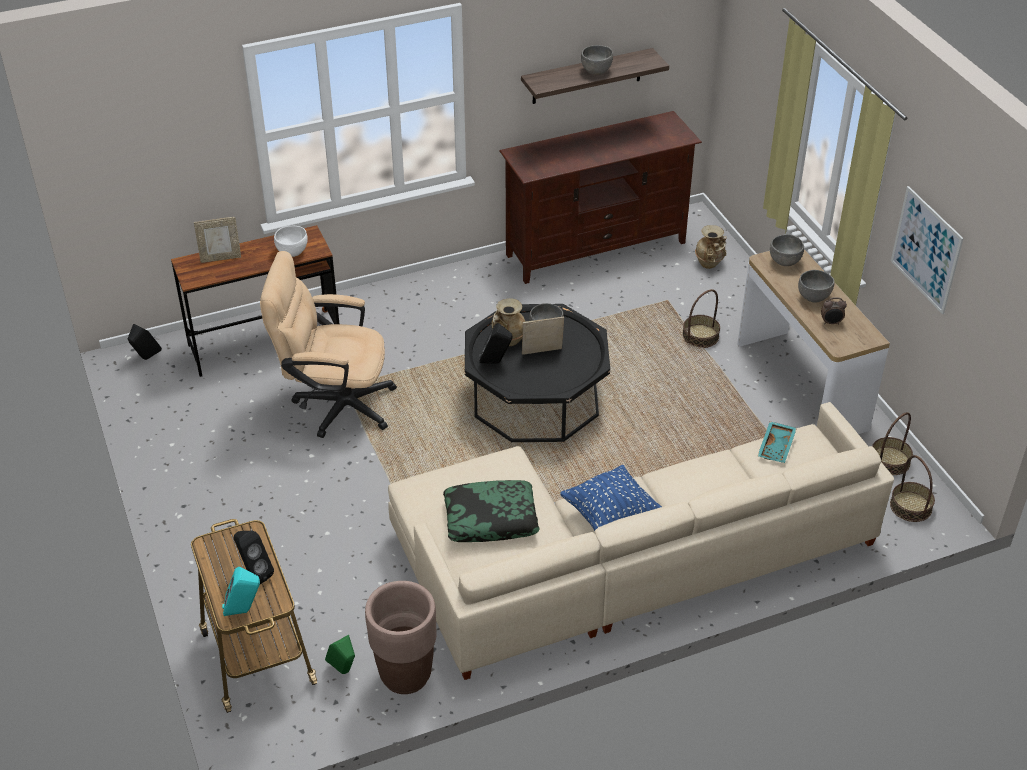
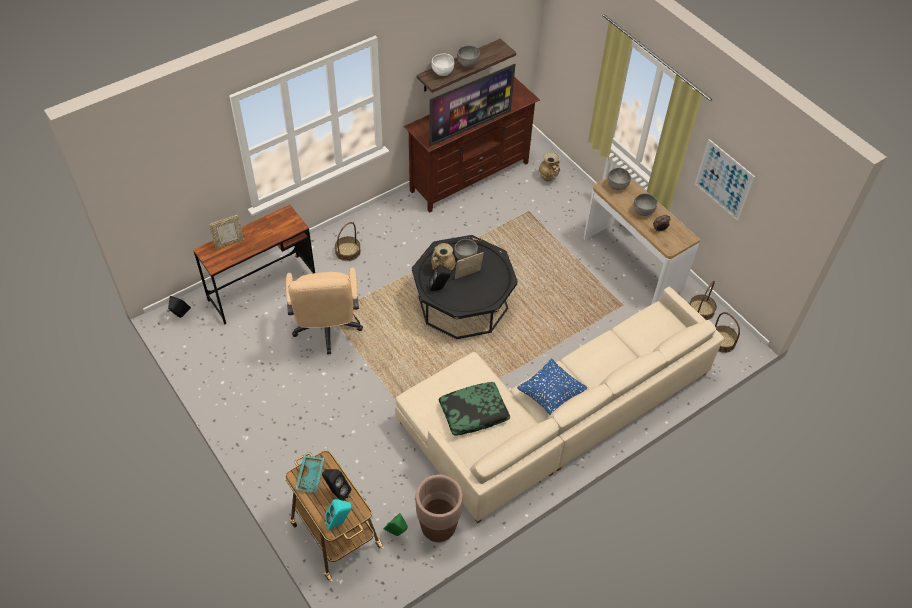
camera: 15 degrees left, 10 degrees up
(292, 252) = (279, 230): white bowl -> white bowl (442, 72)
(335, 404) = (327, 330): beige office chair -> beige office chair turned 90 degrees counterclockwise
(590, 162) = (469, 127): none -> television
(700, 336) = (557, 235): basket -> basket (347, 251)
(777, 447) = (642, 323): turquoise tray -> turquoise tray (311, 476)

